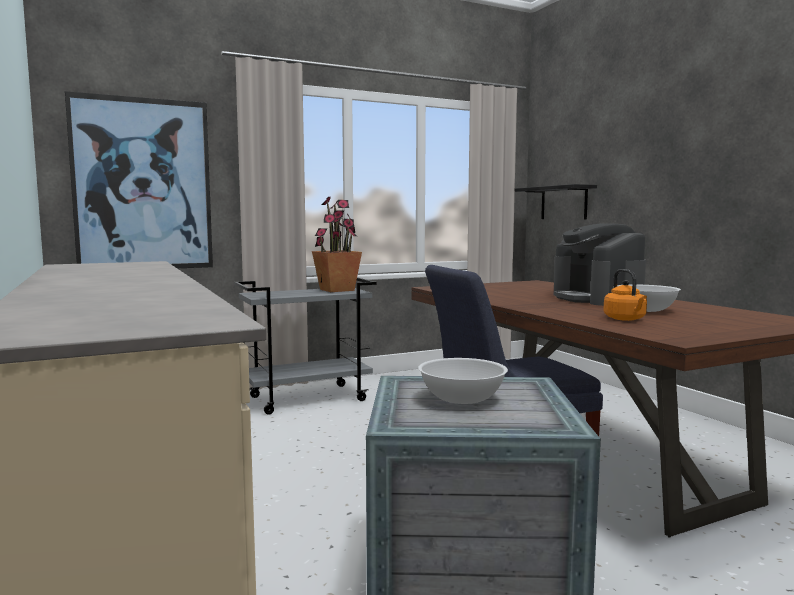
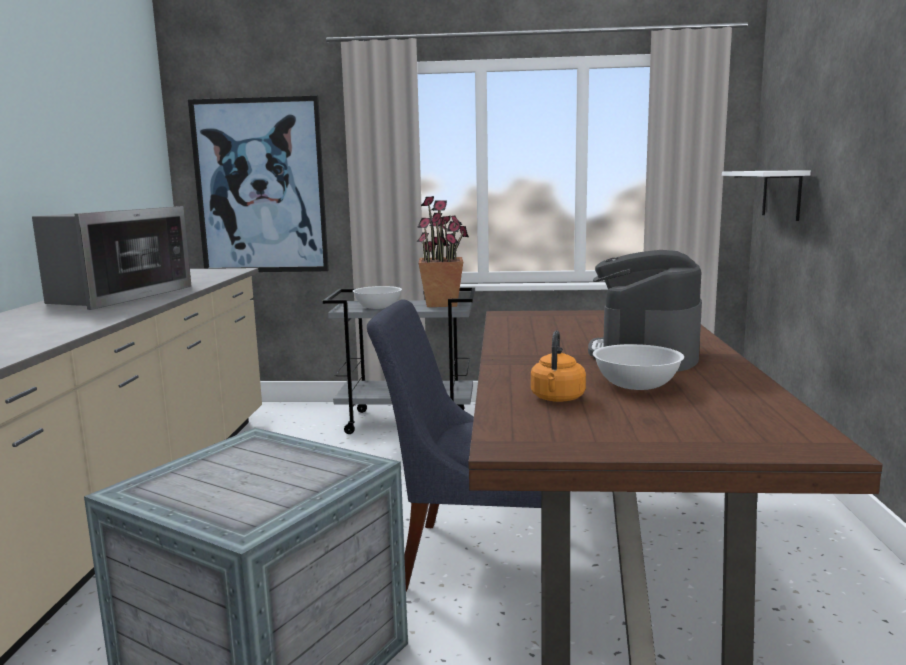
camera: 30 degrees right, 5 degrees up
(106, 277) = (117, 296): none -> microwave
(461, 399) = (246, 473): white bowl -> white bowl (377, 307)
(563, 203) = (781, 194): black shelf -> white shelf

